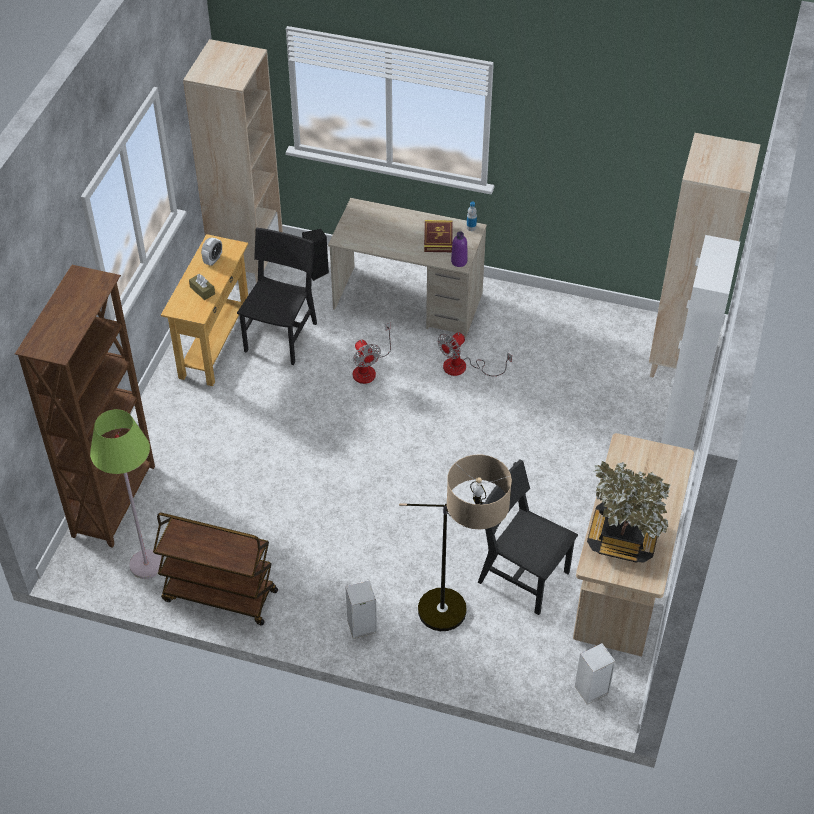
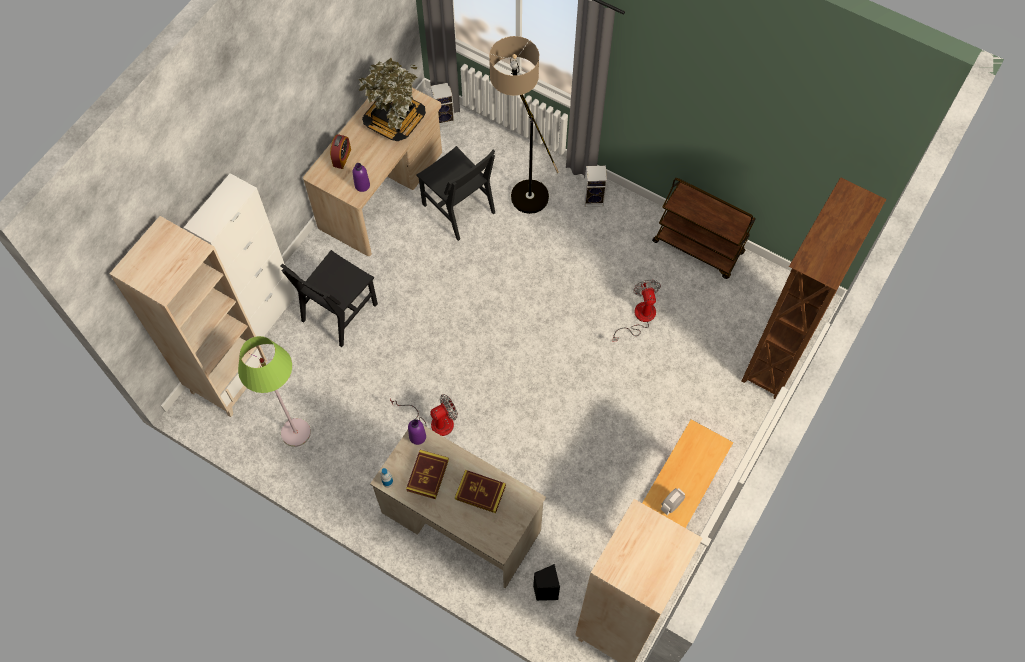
camera: 165 degrees left, 15 degrees up
(146, 564) = (754, 288): green floor lamp -> green floor lamp (296, 433)
(202, 290) = (687, 464): brown tissue box -> none
(281, 337) = (601, 506): black chair -> black chair (339, 312)
(368, 369) = (524, 443): fan -> fan (639, 318)
(387, 236) = (480, 492): none -> book
(622, 457) = (362, 185): none -> purple bottle
(662, 481) = (342, 157): none -> alarm clock

